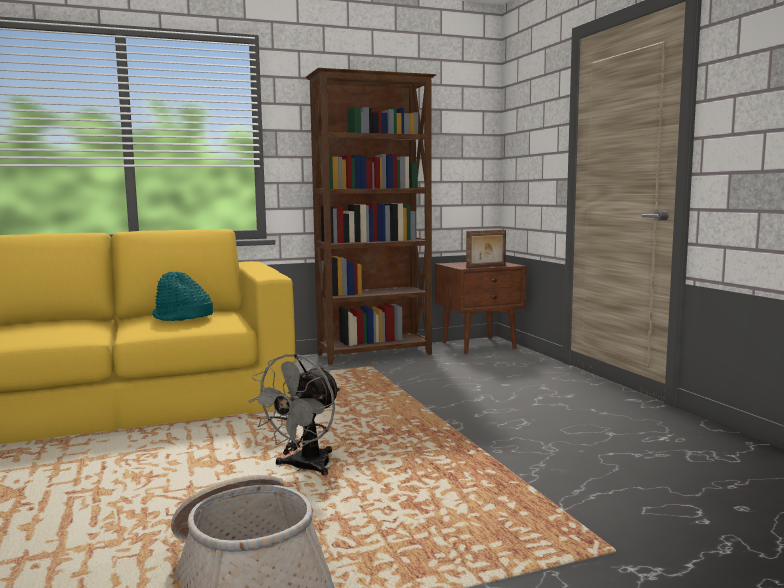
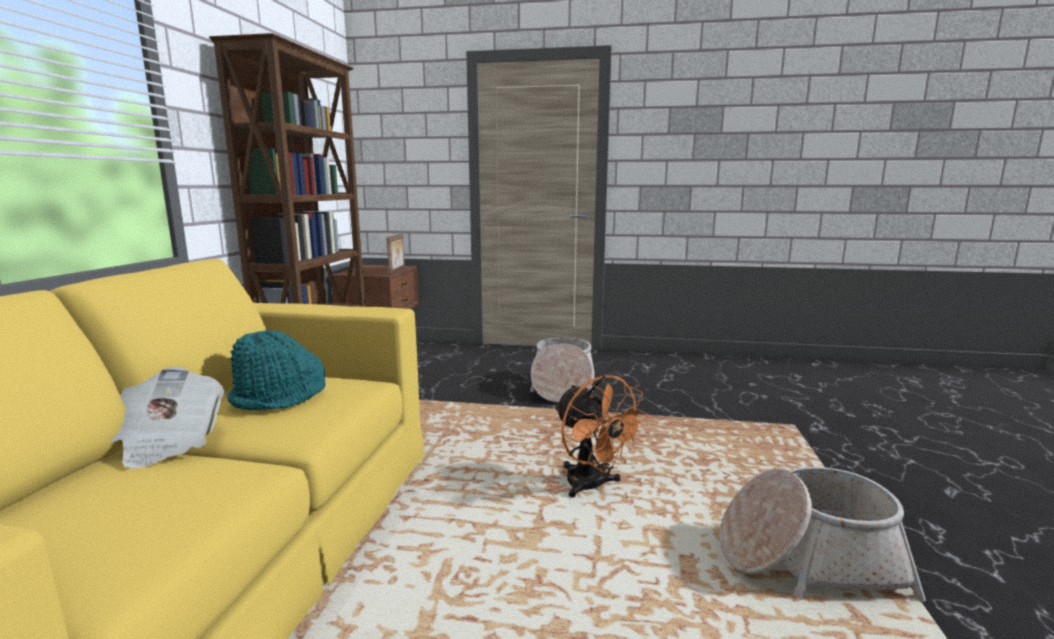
camera: 60 degrees left, 5 degrees up
(110, 319) = (168, 441): none -> newspaper
(304, 468) = (592, 487): grey fan -> orange fan
(511, 415) = (562, 387): none -> basket

